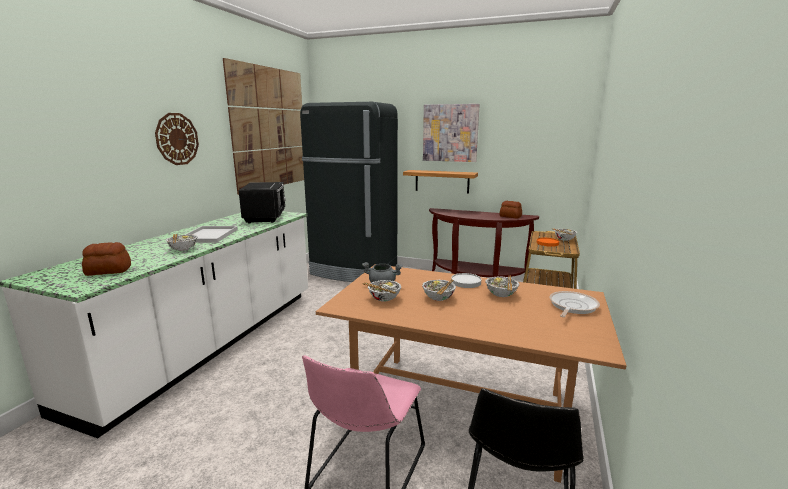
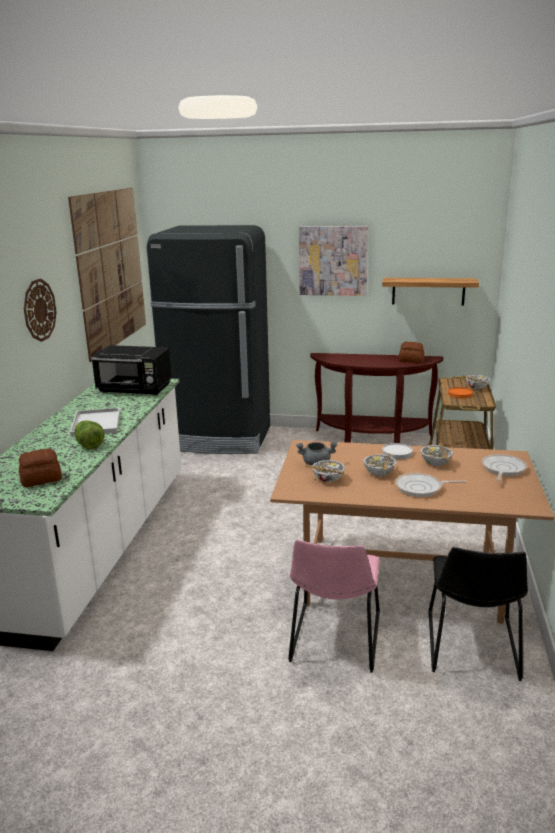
camera: 10 degrees left, 5 degrees up
(183, 249) = (89, 445): bowl -> lettuce
(266, 217) = (135, 389): black microwave -> black microwave turned 120 degrees clockwise
(442, 181) = (324, 319): shelf -> shelf (428, 291)
(475, 316) = (421, 488): none -> frying pan

